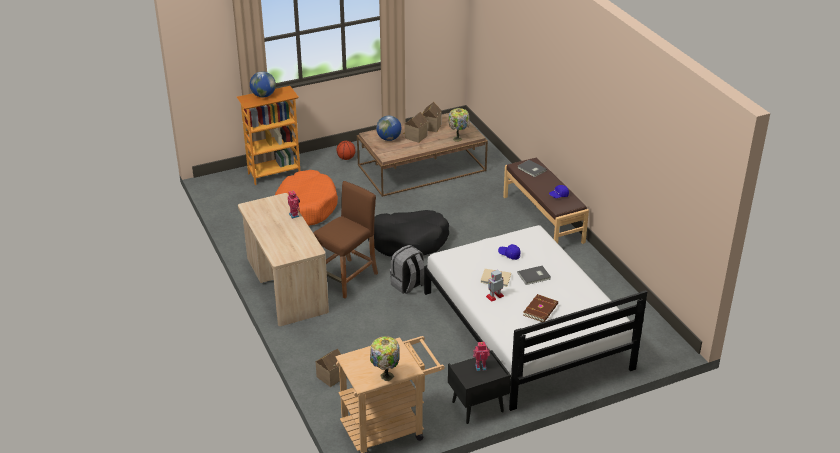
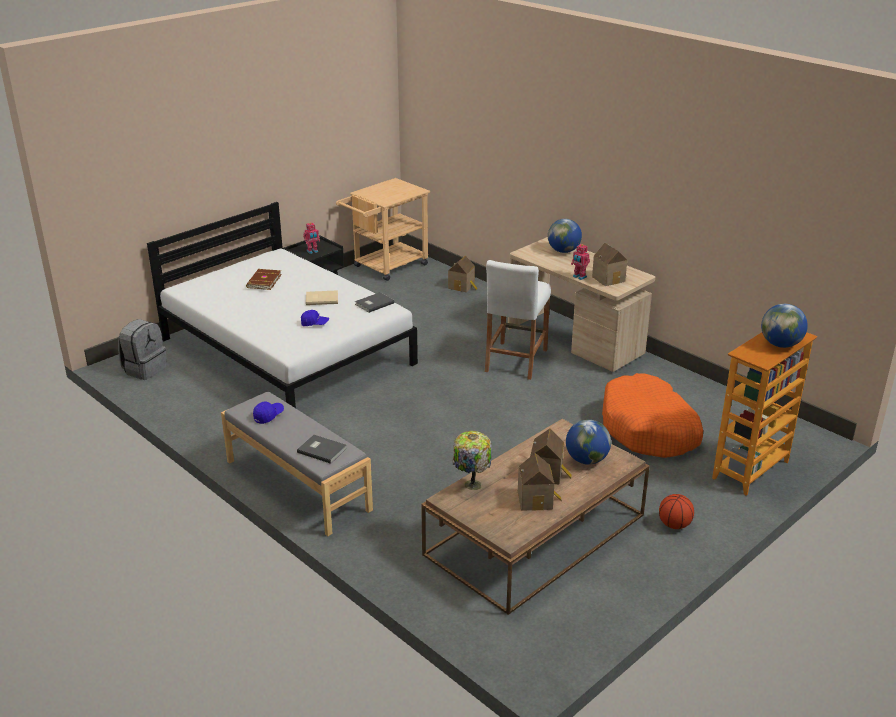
camera: 160 degrees right, 5 degrees down
(274, 208) = (609, 279): none -> toy house
(279, 245) = (563, 251): none -> globe
(347, 278) = (515, 360): brown stool -> white stool
(385, 376) = (379, 186): table lamp -> none
(408, 241) = (473, 414): black dog bed -> none
(408, 285) = (440, 367): grey backpack -> grey backpack (144, 369)
(495, 296) = (316, 285): toy robot -> none
(534, 276) = (278, 308): grey book -> grey book (373, 303)
(543, 219) = (296, 485): brown bench -> grey bench

